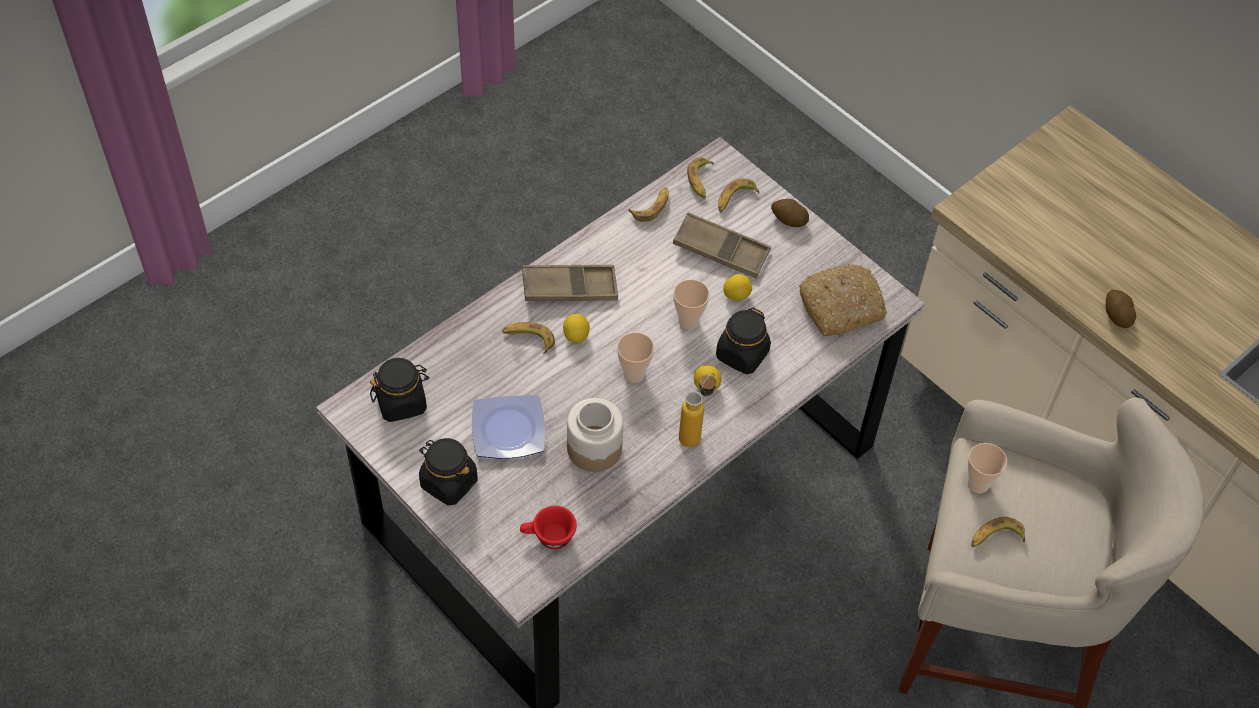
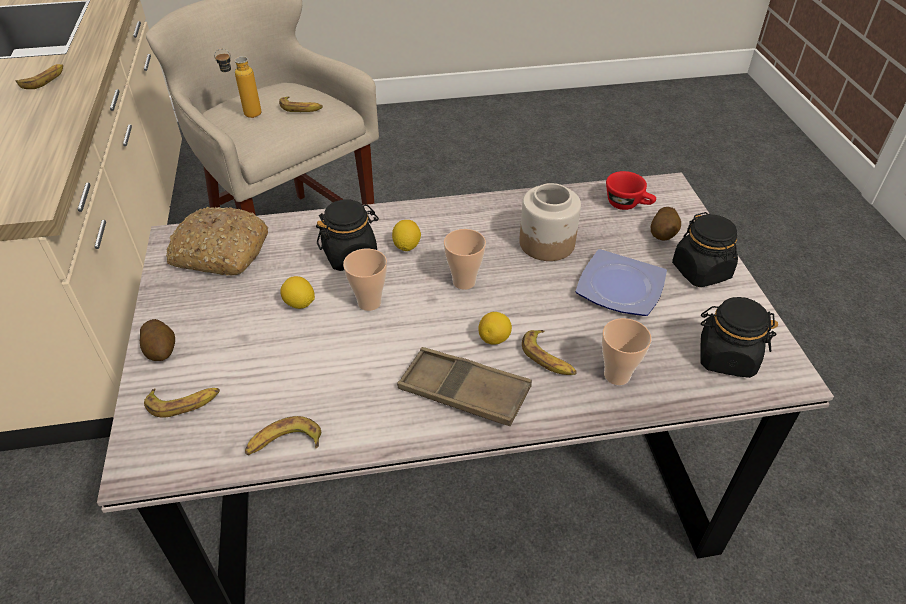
camera: 145 degrees left, 10 degrees down
(695, 433) = (449, 220): bottle -> bottle (245, 115)
(700, 181) = (193, 447): banana -> banana (44, 80)
(721, 250) = (264, 353): brown tray -> none
(978, 484) = (274, 132): cup -> cup (617, 375)
(1116, 315) = (64, 98): potato -> potato (663, 234)

